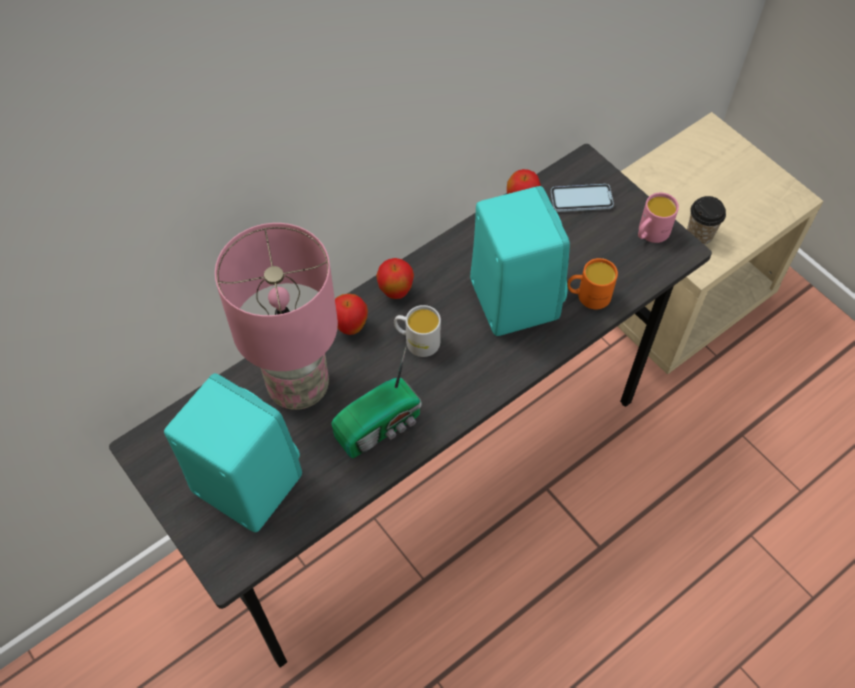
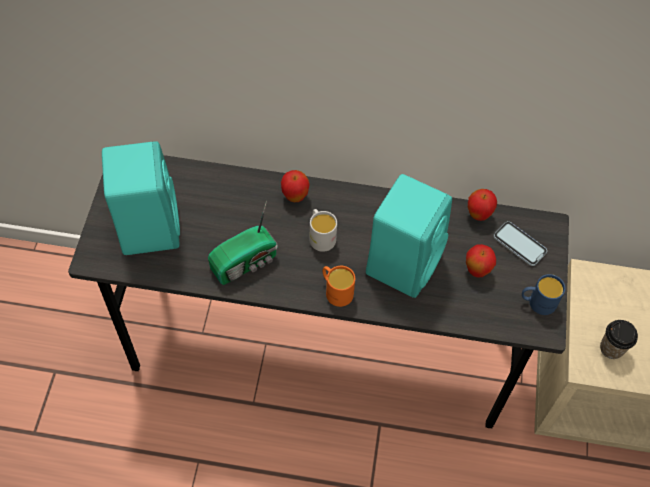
camera: 45 degrees right, 0 degrees up
(297, 386) = (231, 202): pink table lamp -> none
(381, 426) = (246, 262): radio -> radio turned 45 degrees counterclockwise
(395, 292) = (342, 200): apple -> apple (477, 270)
(588, 296) = (449, 302): orange mug -> orange mug (336, 291)
(650, 234) = (537, 302): pink mug -> blue mug

